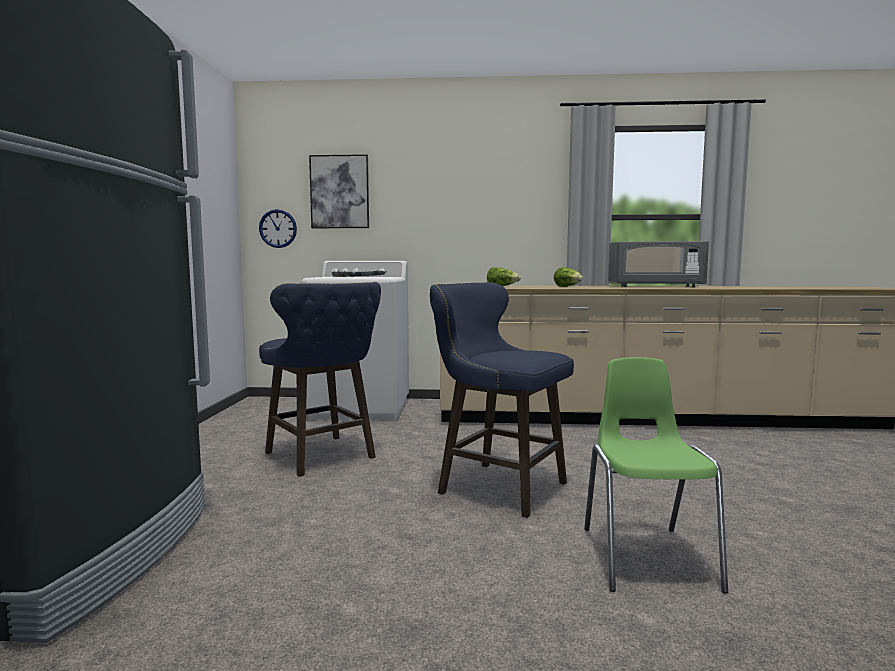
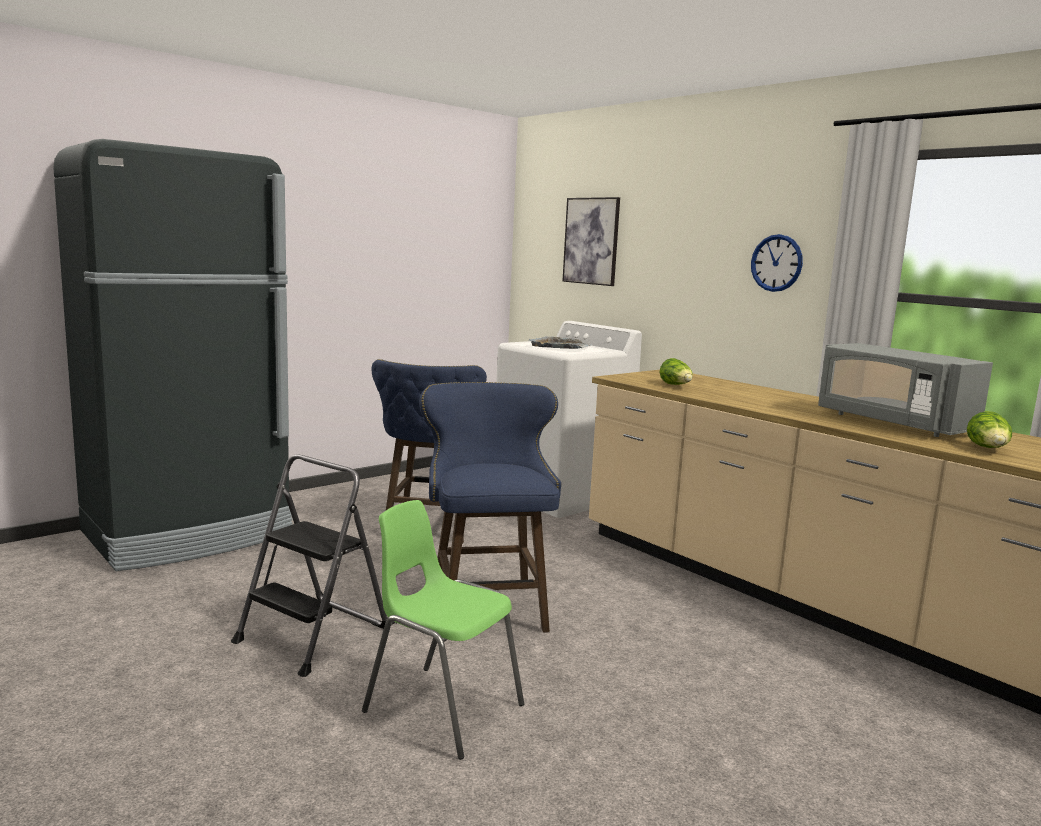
camera: 45 degrees right, 5 degrees up
(278, 228) = (538, 279): wall clock -> wall clock (776, 263)
(443, 564) = (318, 633): none -> black step ladder
(568, 287) = (757, 400): lettuce -> lettuce (988, 449)
(646, 557) = (442, 708): green chair -> green chair turned 105 degrees counterclockwise

